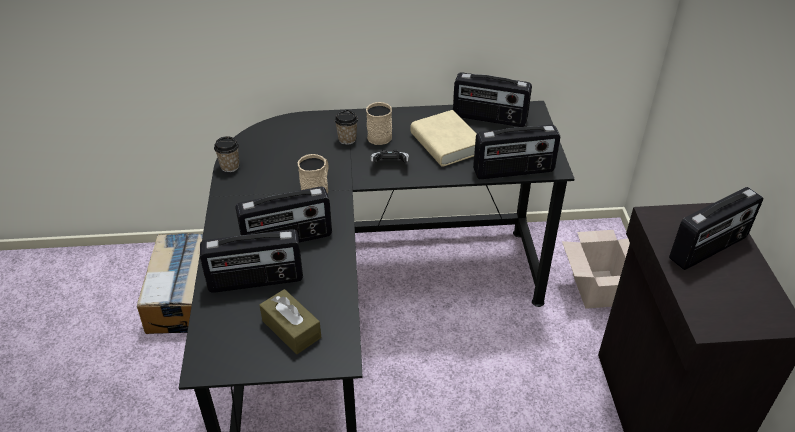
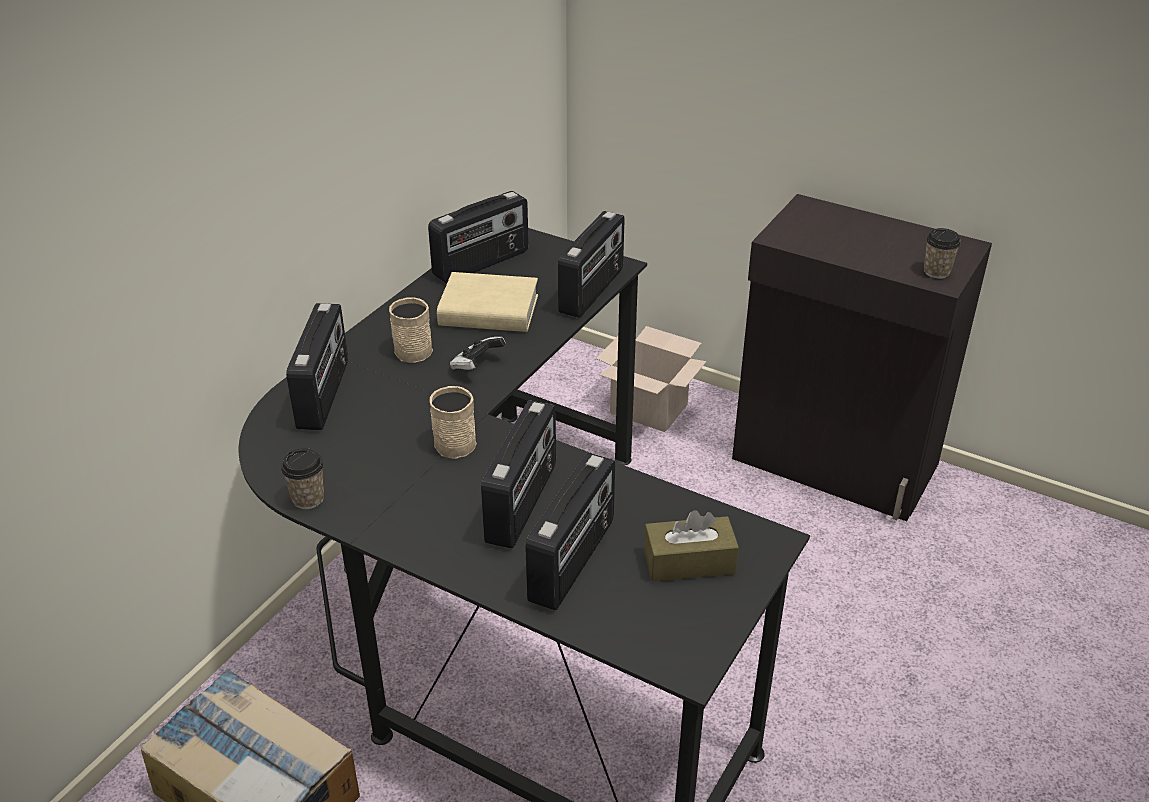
camera: 55 degrees left, 5 degrees down
(347, 139) = (384, 377): cup -> cup (936, 272)
(709, 249) = (848, 233): radio -> radio (325, 394)

